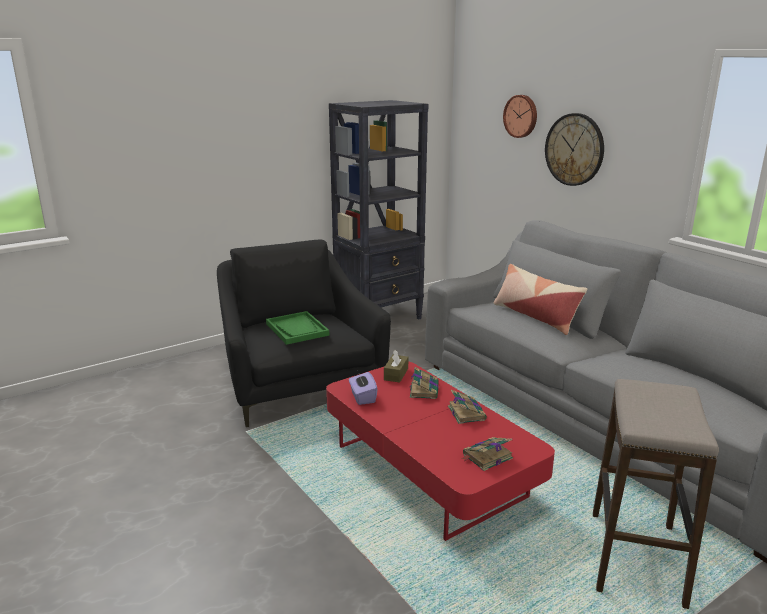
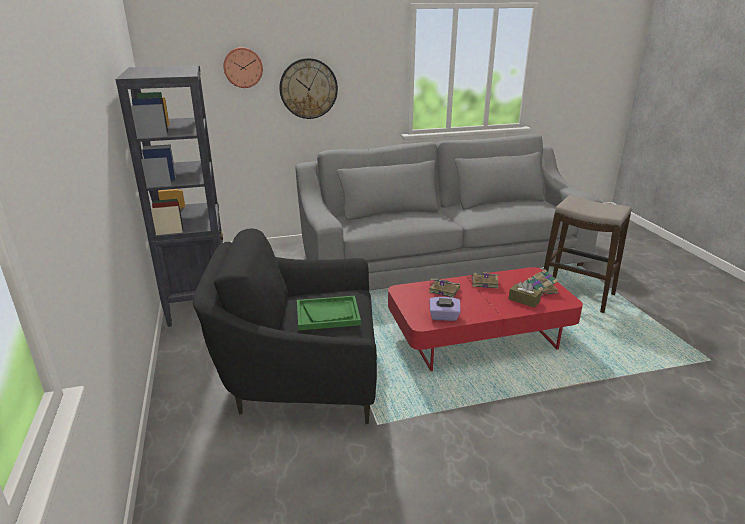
camera: 70 degrees left, 5 degrees up
(396, 374) = (411, 295): brown tissue box -> brown tissue box (524, 300)
(535, 316) = (400, 214): pillow -> none

